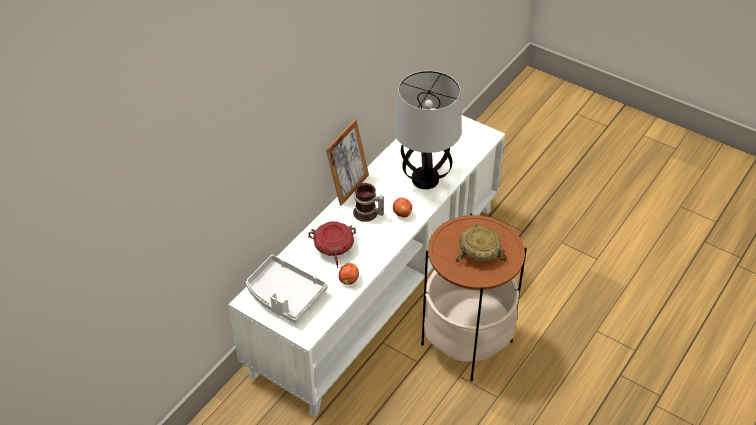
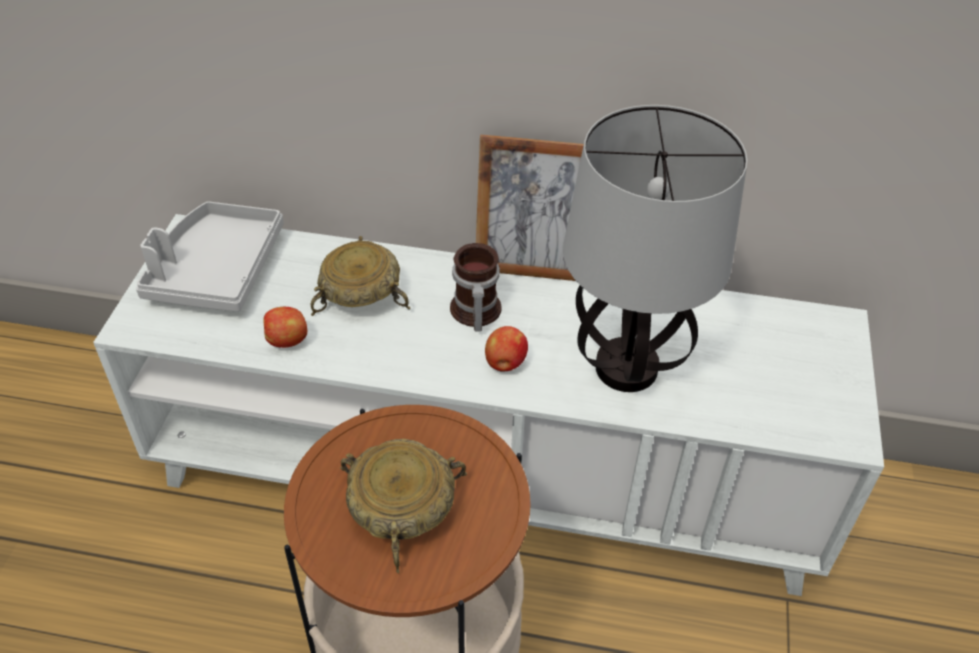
camera: 65 degrees right, 0 degrees up
(333, 247) = (362, 293): red bowl -> beige bowl

